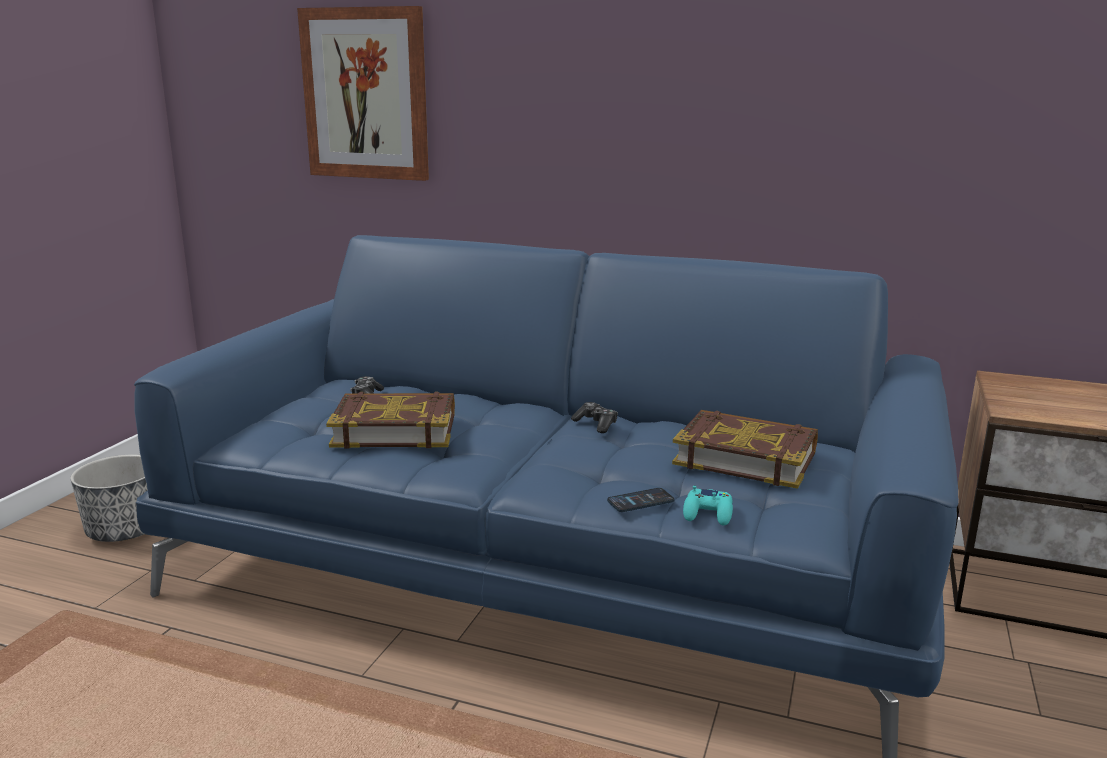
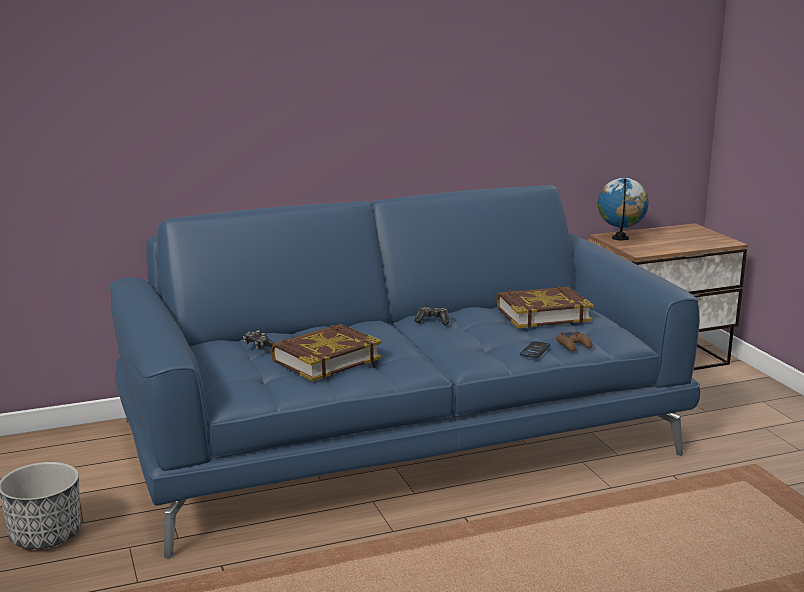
camera: 40 degrees left, 0 degrees up
(366, 94) = (129, 94): picture -> none
(708, 513) = (574, 345): turquoise game controller -> brown game controller
(1019, 386) = (620, 238): none -> globe

